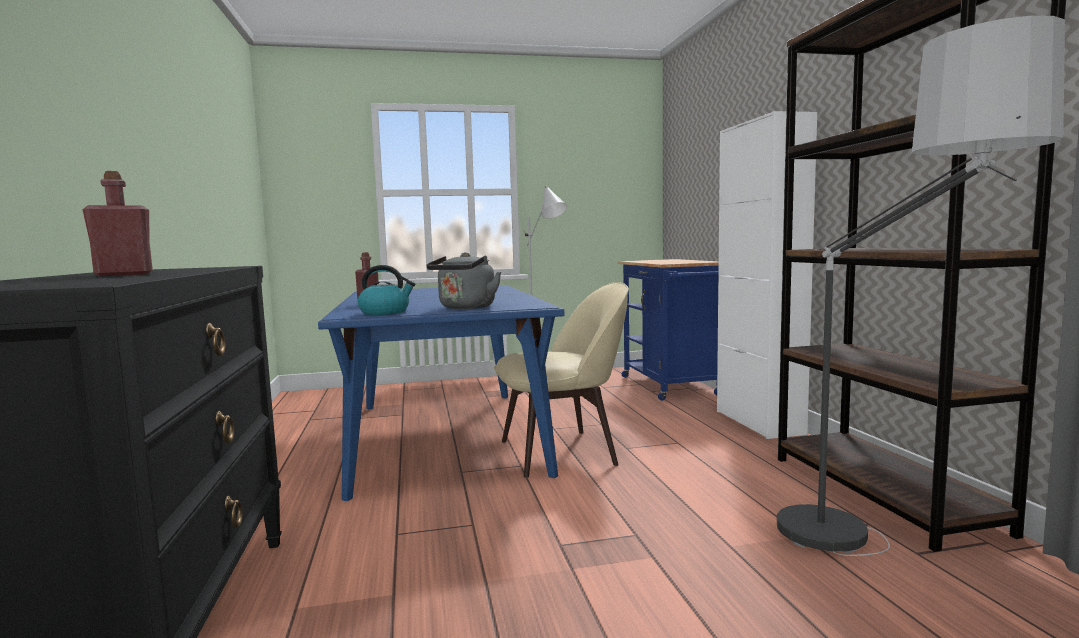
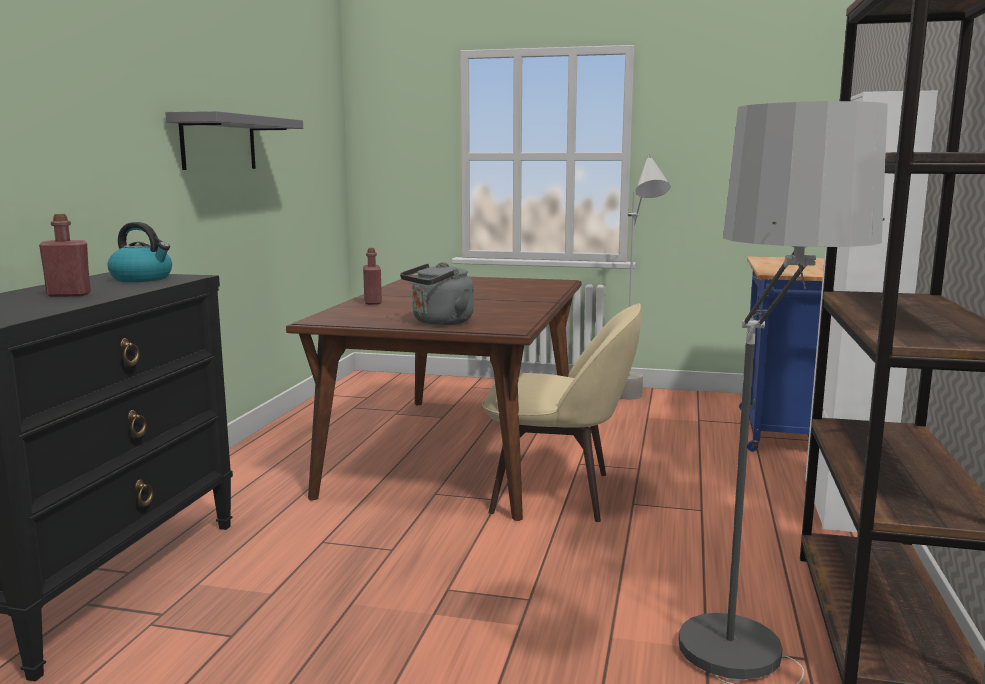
camera: 25 degrees right, 5 degrees up
(183, 154) = (219, 143): none -> grey shelf
(385, 312) = (358, 319): kettle -> kettle (143, 279)
(445, 437) = (458, 451): blue dining table -> brown dining table

